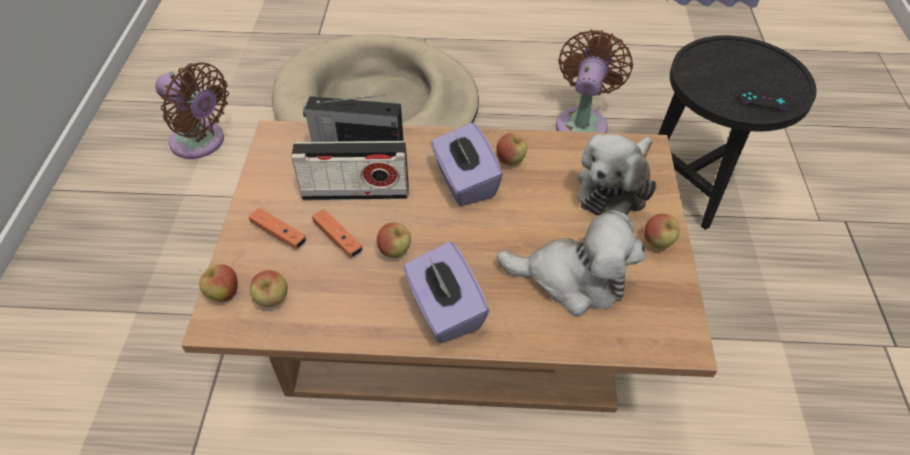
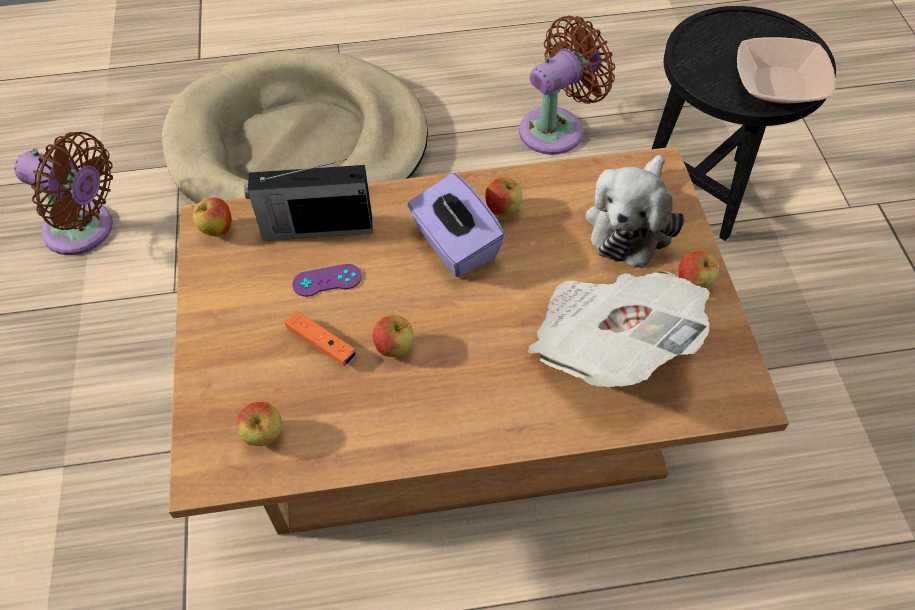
camera: 10 degrees left, 5 degrees up
(223, 294) = (202, 438): apple -> apple (217, 230)
(279, 234) = (248, 351): orange game controller -> none
(355, 192) = (327, 280): radio -> purple game controller
(444, 310) = (470, 409): purple tissue box -> none
(572, 279) = (608, 345): plush toy -> newspaper
(582, 122) = (557, 128): brown fan -> brown fan turned 45 degrees clockwise
(764, 100) = (779, 85): black game controller -> bowl

